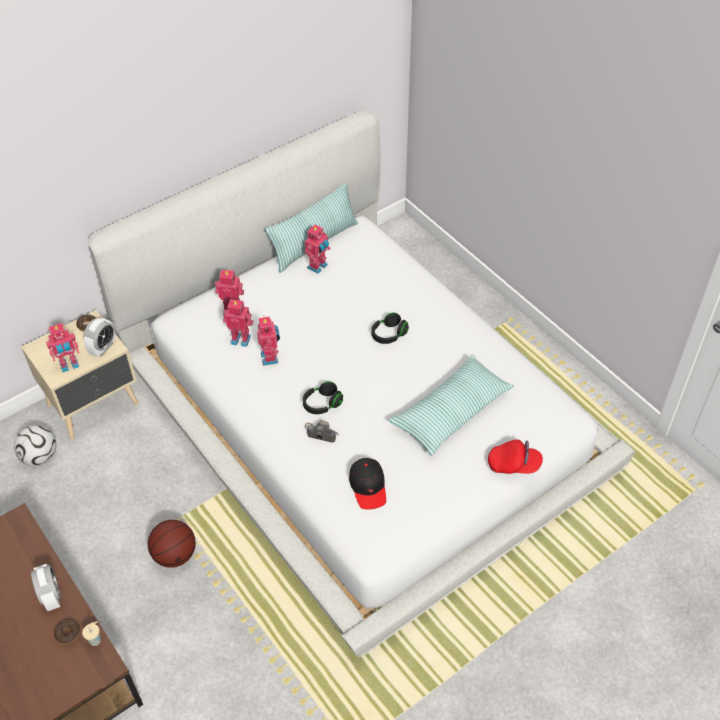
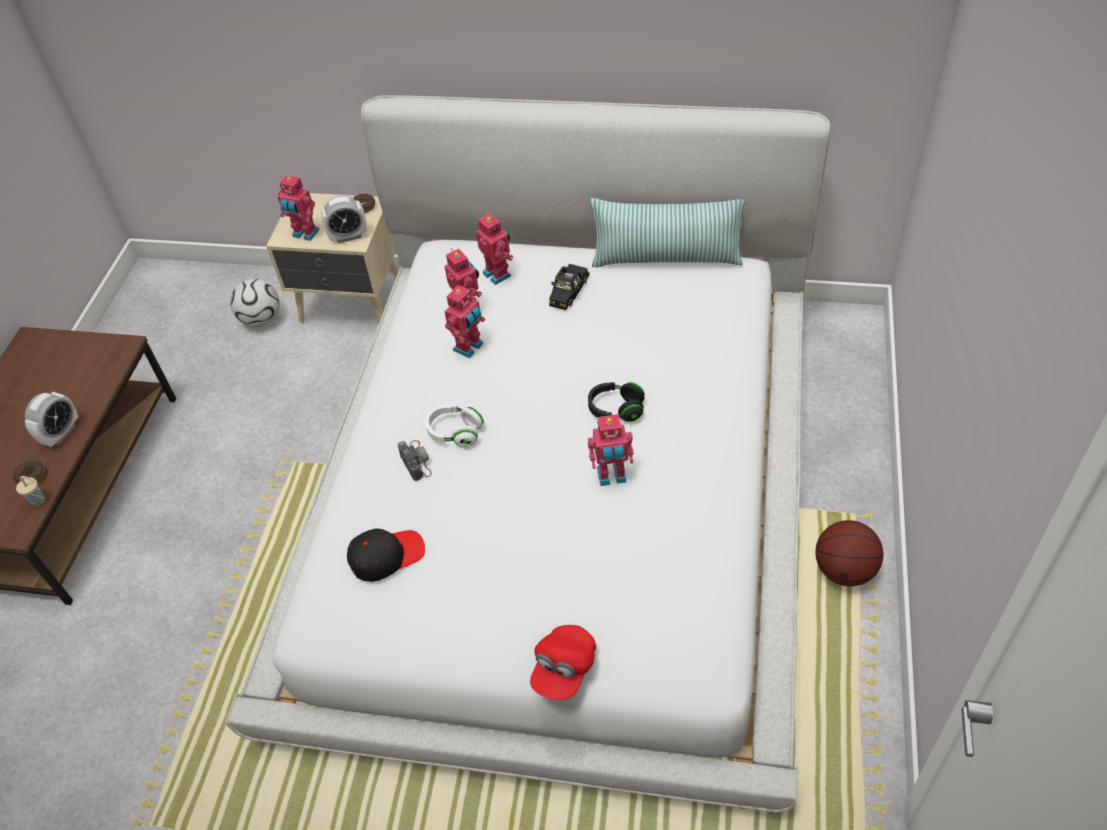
camera: 50 degrees right, 0 degrees up
(175, 555) = (248, 493): basketball -> basketball (844, 570)
(286, 293) = (568, 291): none -> black toy car
(318, 267) = (636, 285): toy robot -> toy robot (612, 476)
(322, 404) = (455, 432): black headphones -> white headphones
(368, 487) = (386, 556): black cap -> black cap turned 150 degrees counterclockwise
(451, 411) = (573, 548): pillow -> none
(513, 465) = (564, 669): red cap -> red cap turned 60 degrees clockwise

